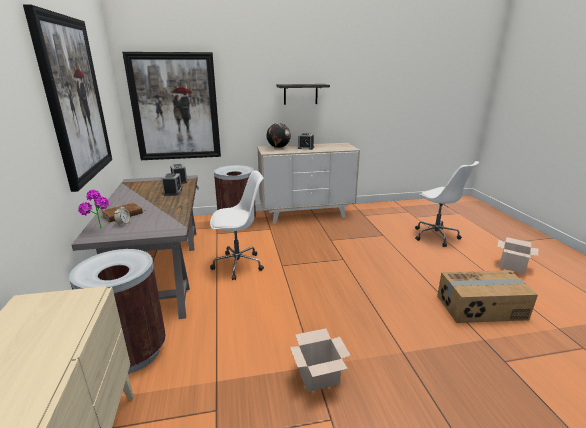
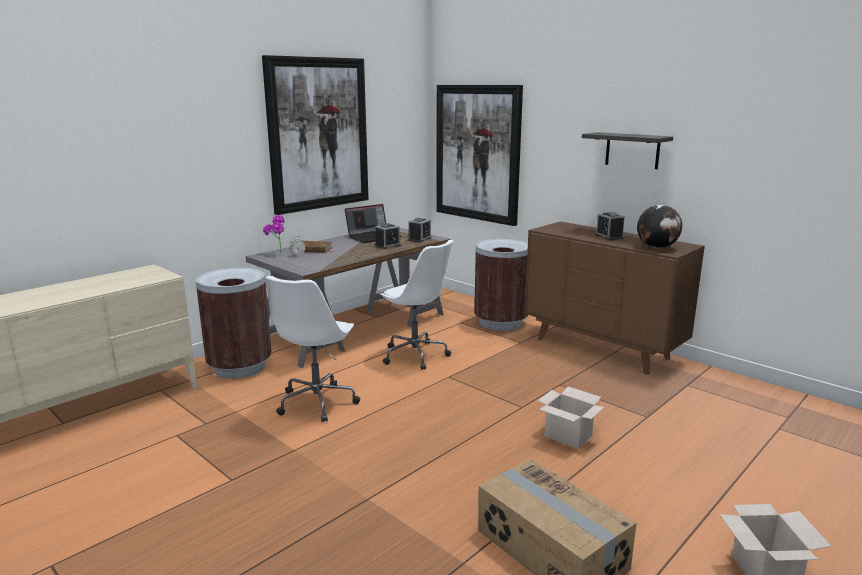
camera: 55 degrees right, 5 degrees down
(140, 190) = (373, 237): none -> laptop
(278, 147) = (577, 228): globe -> globe (657, 247)
(306, 215) = (601, 348): white dresser -> brown dresser
(318, 377) = (280, 457): cardboard box -> cardboard box (566, 436)
(436, 236) = (736, 465): white office chair -> white office chair (316, 404)

